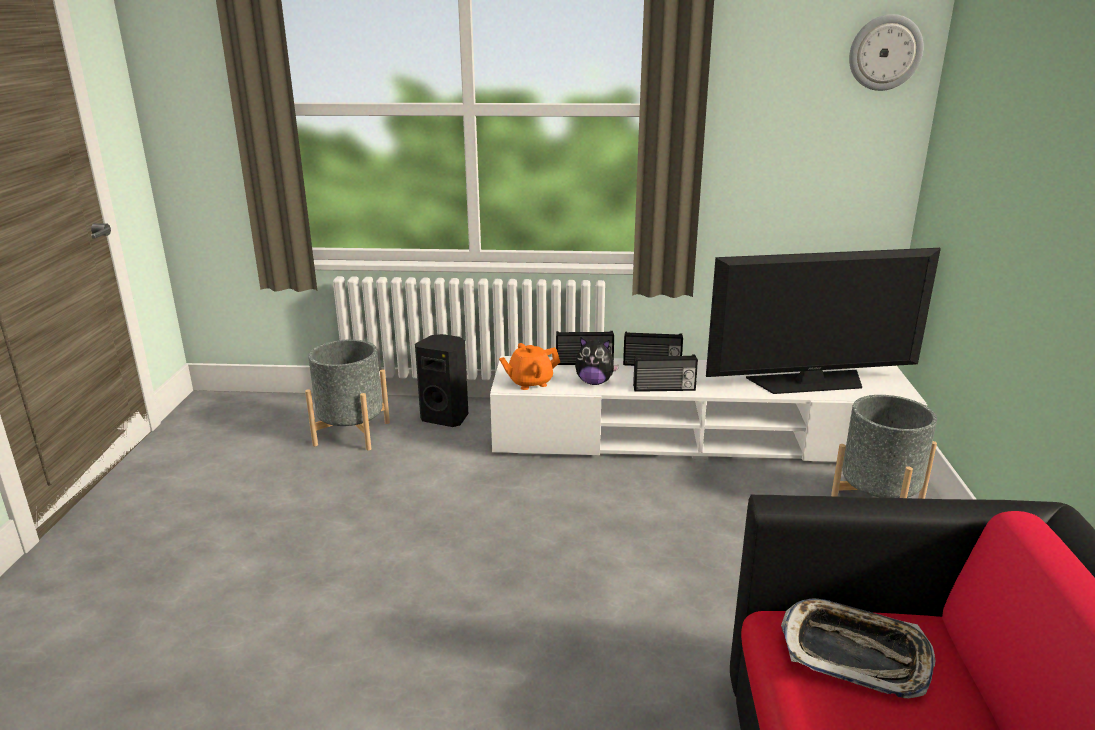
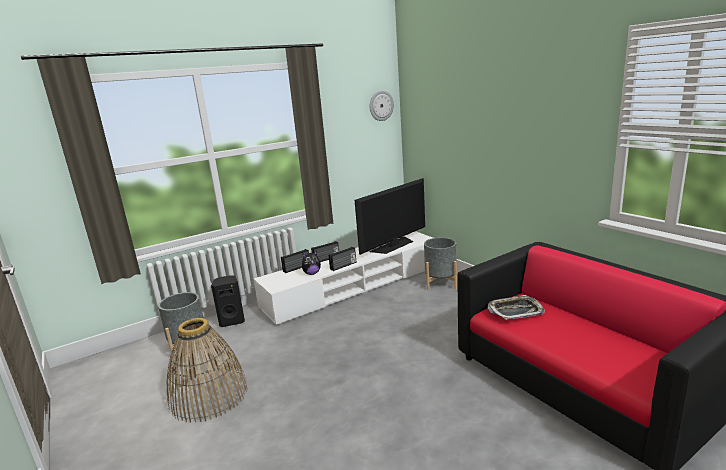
camera: 35 degrees left, 5 degrees down
(290, 523) = (208, 395): none -> basket
(530, 382) = (283, 283): orange teapot -> none

